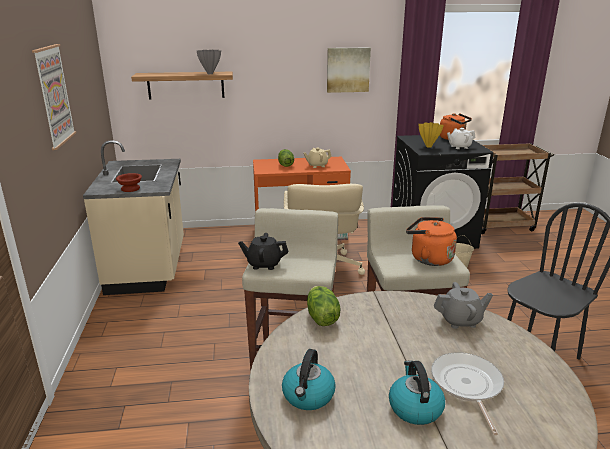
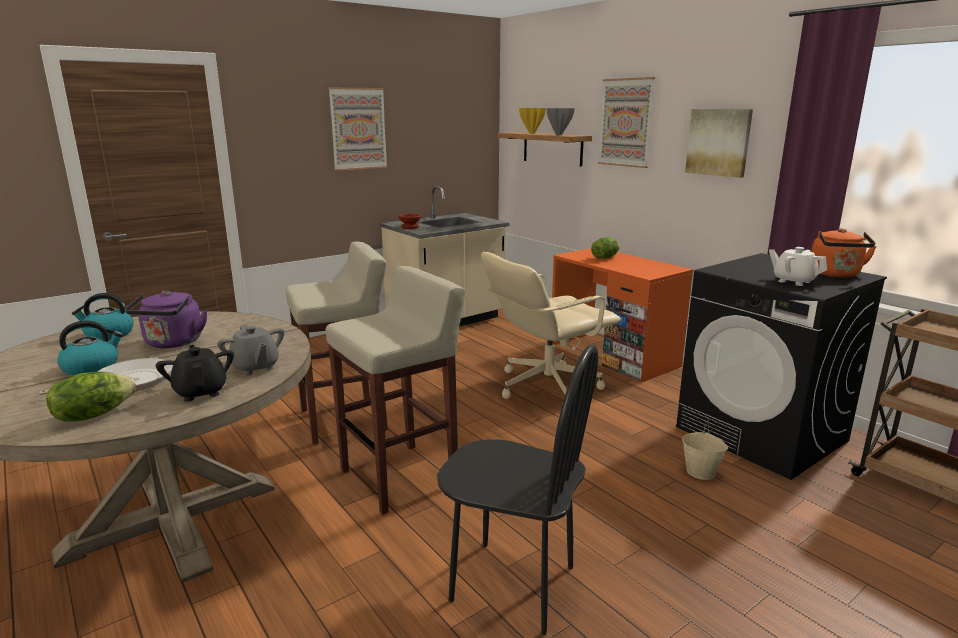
camera: 60 degrees right, 5 degrees down
(264, 264) = (311, 285): black teapot -> black teapot (201, 392)
(267, 59) = (626, 122): none -> picture
(317, 165) = (632, 267): beige teapot -> none
(321, 318) = (232, 320): lettuce -> lettuce (93, 415)
(370, 355) = (172, 343): none -> purple kettle
(428, 146) = (749, 269): yellow vase -> yellow vase (532, 133)
(428, 258) = (385, 332): orange kettle -> none

